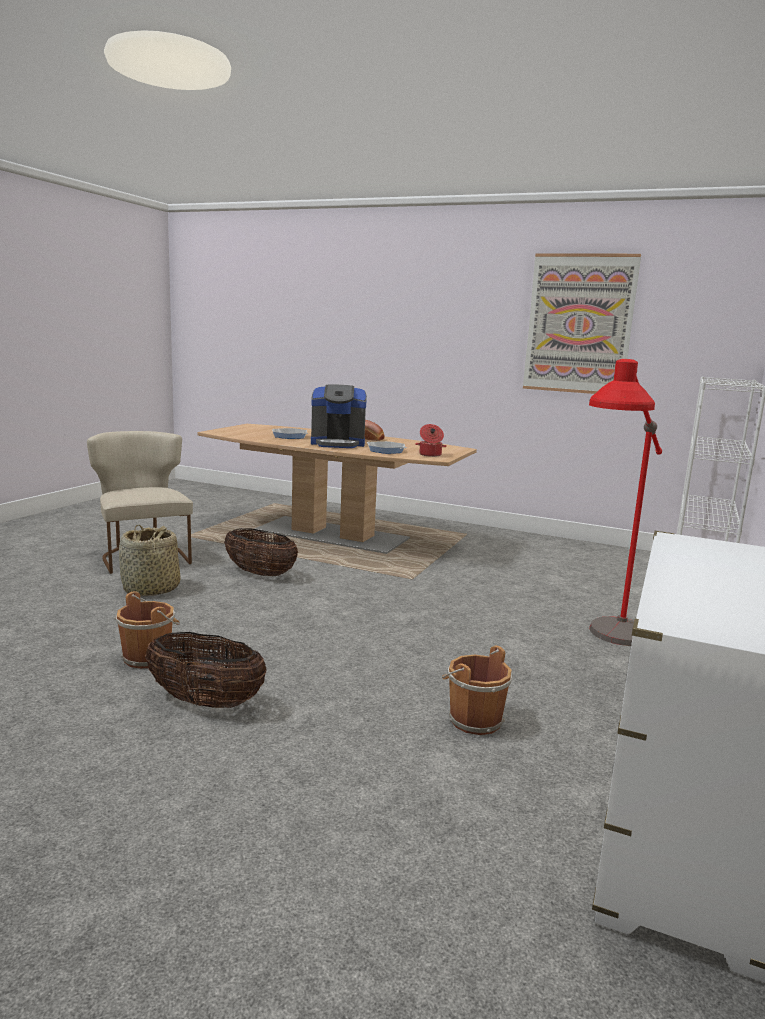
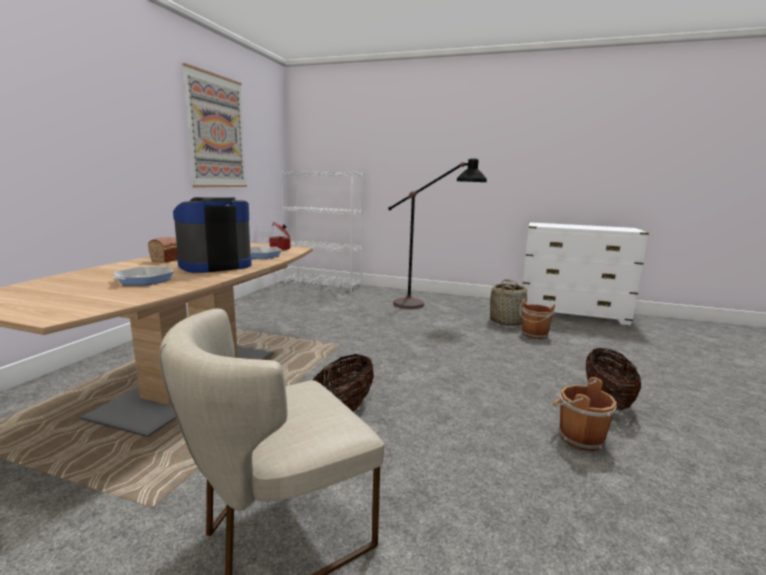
camera: 95 degrees left, 0 degrees up
(151, 589) = (424, 480): basket -> basket (507, 321)
(338, 444) = (215, 265): coffee machine -> coffee machine turned 120 degrees counterclockwise
(607, 647) = (429, 308): red floor lamp -> black floor lamp

